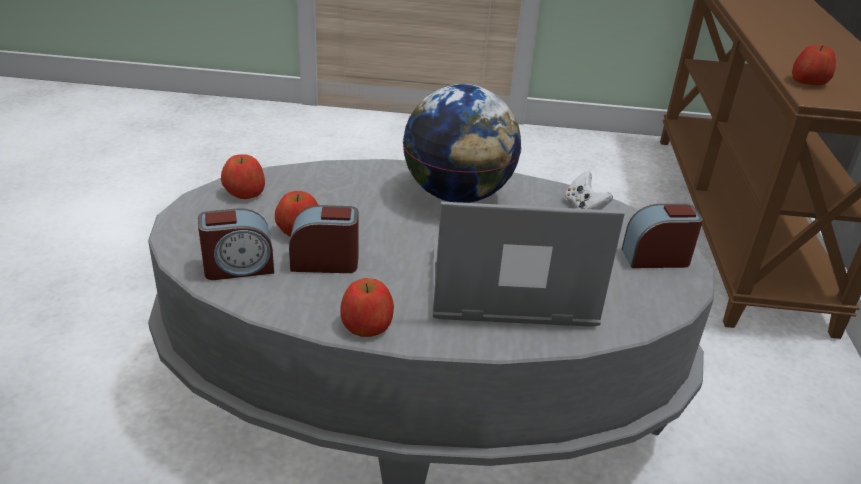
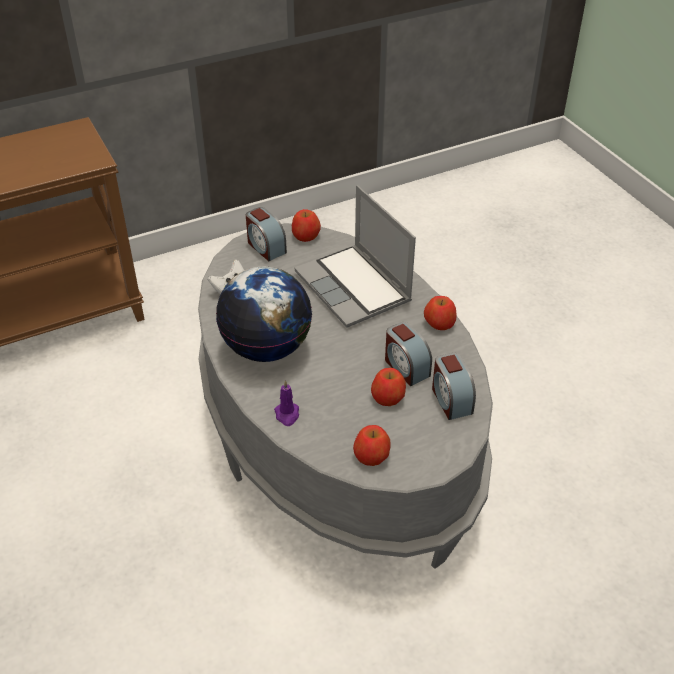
camera: 120 degrees left, 10 degrees up
(238, 267) = (451, 400): alarm clock -> alarm clock turned 150 degrees counterclockwise
(352, 174) = (287, 415): none -> purple candle
(808, 82) = (63, 165): apple -> apple (306, 235)

